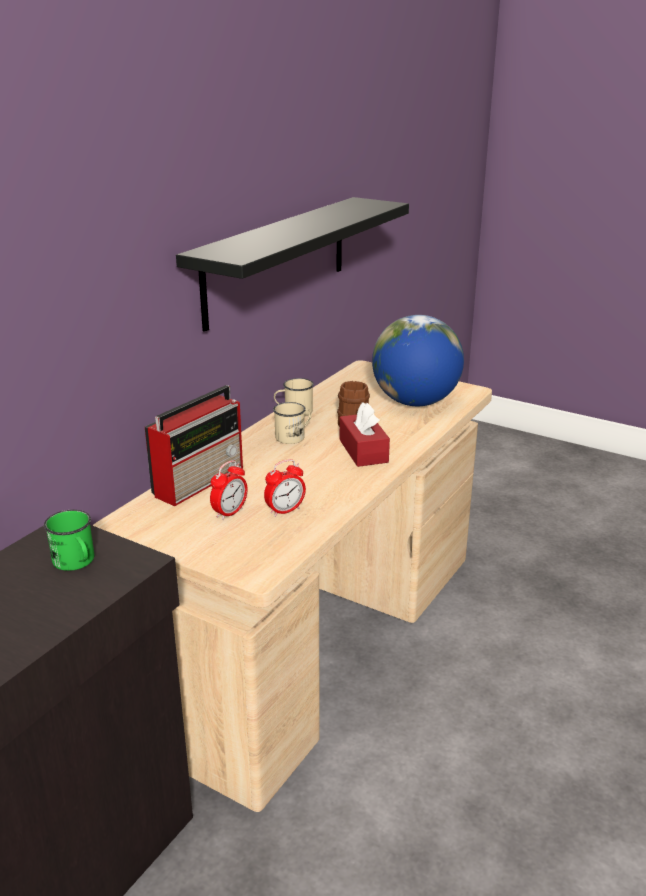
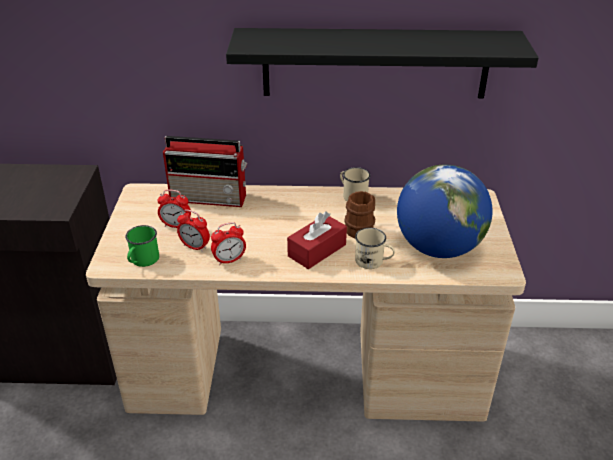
camera: 60 degrees right, 10 degrees up
(76, 562) = (46, 191): green mug -> green mug (142, 261)
(294, 436) = (311, 210): beige mug -> beige mug (373, 261)
(331, 497) = (229, 260): none -> alarm clock

